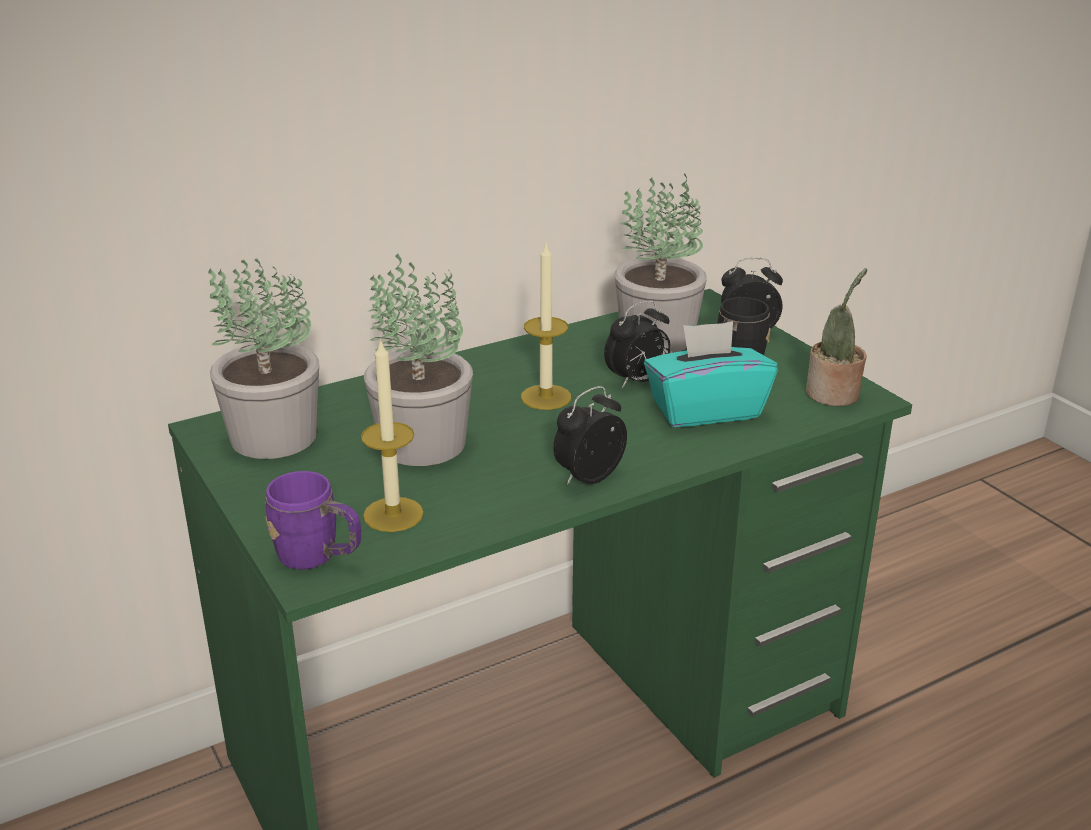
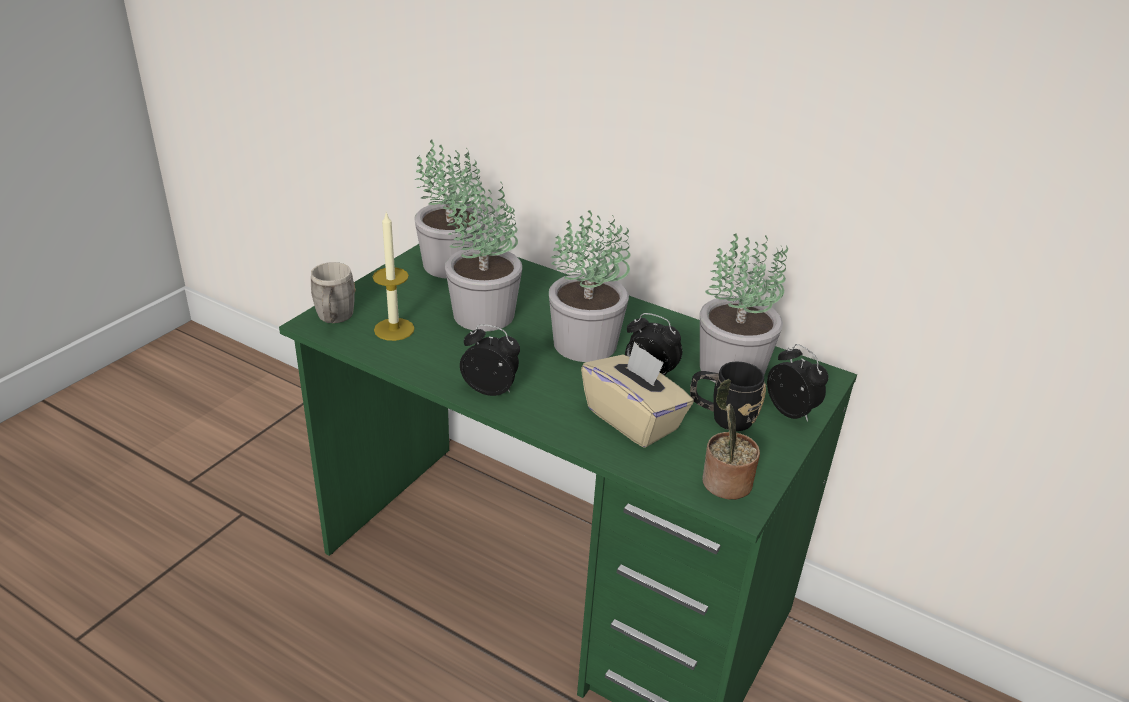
camera: 60 degrees right, 5 degrees up
(318, 557) = (334, 319): purple mug -> grey mug
(546, 397) = (586, 343): candle -> potted plant
(705, 410) = (633, 419): turquoise tissue box -> beige tissue box

